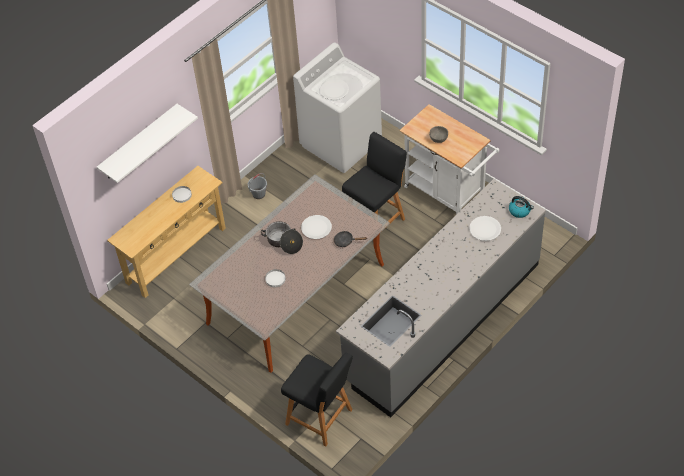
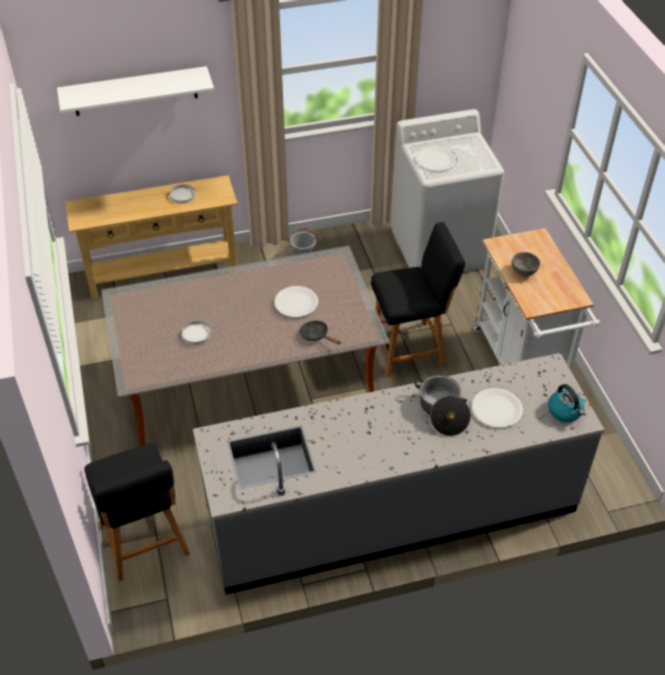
camera: 30 degrees right, 5 degrees down
(283, 242) = (244, 299): cooking pot -> cooking pot (442, 411)

